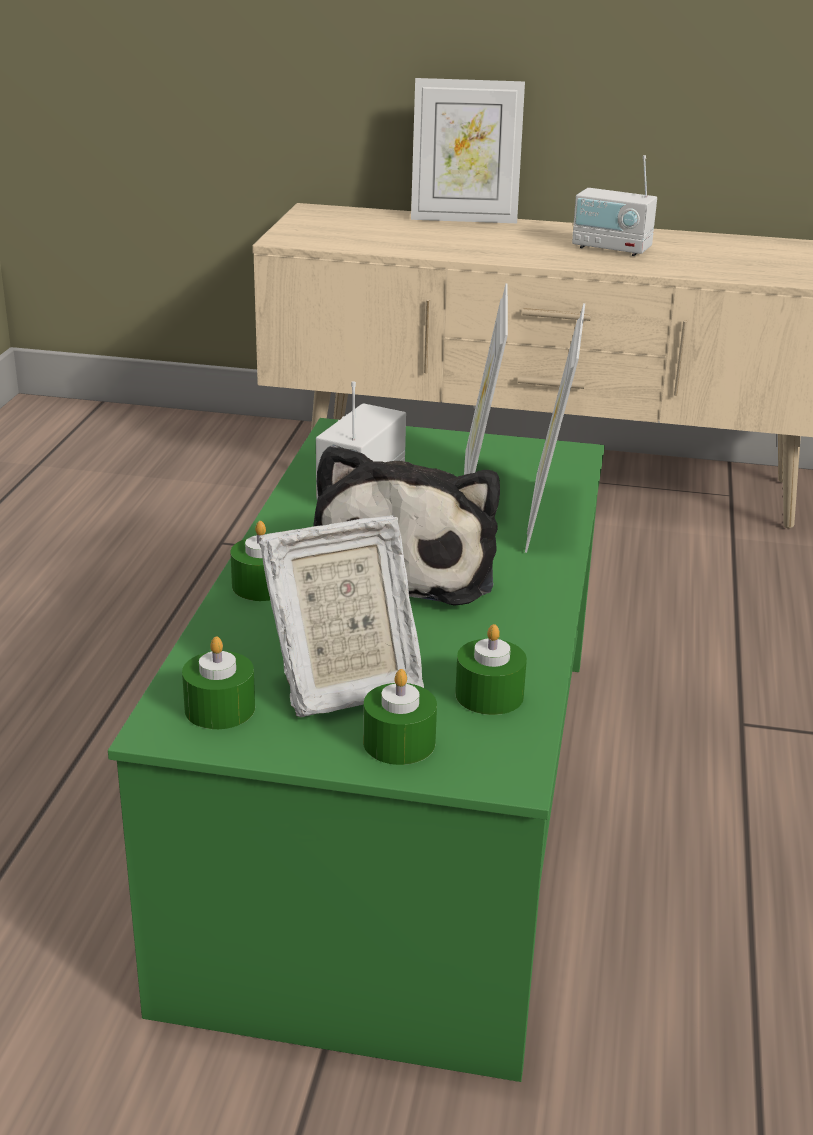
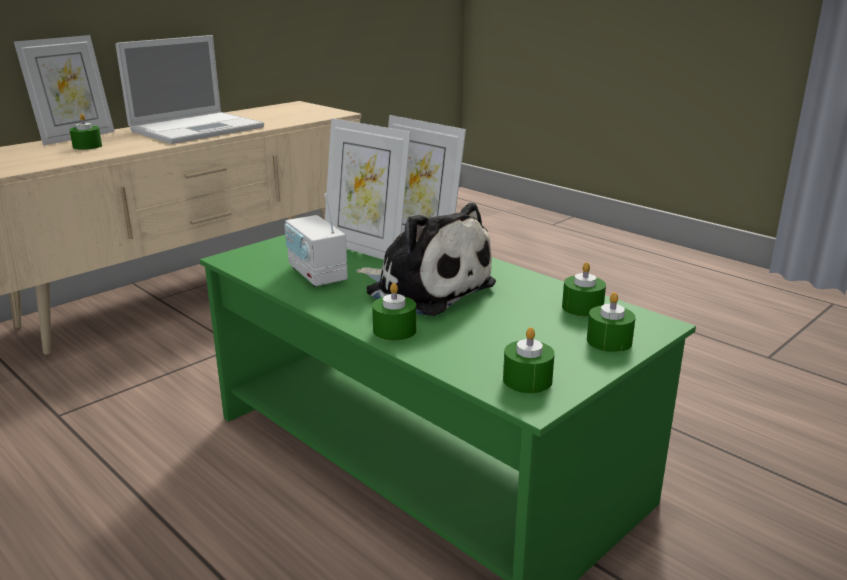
camera: 55 degrees left, 5 degrees down
(343, 686) = (537, 339): picture frame -> none
(441, 235) = (87, 146): none -> green candle
(611, 248) = (199, 128): radio -> laptop

